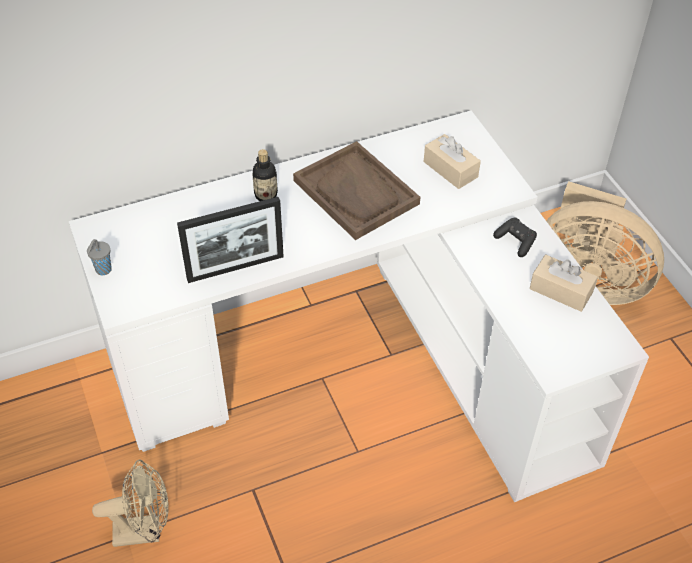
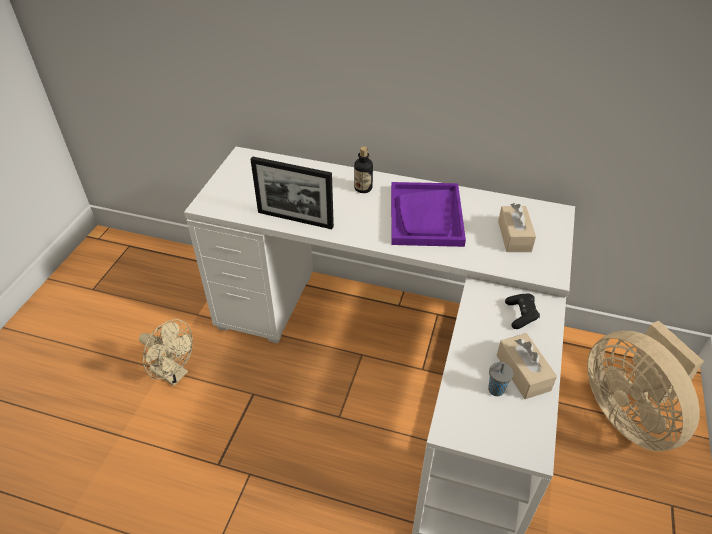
camera: 40 degrees right, 5 degrees down
(103, 270) = (221, 180): grey cup -> grey cup (495, 390)
(356, 192) = (426, 216): brown tray -> purple tray

